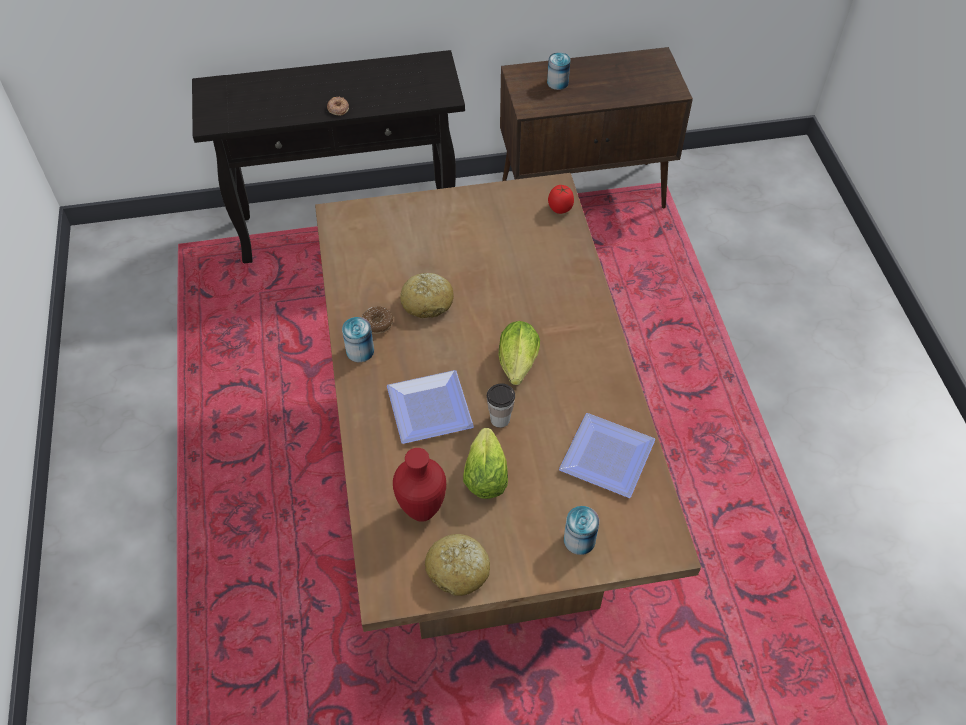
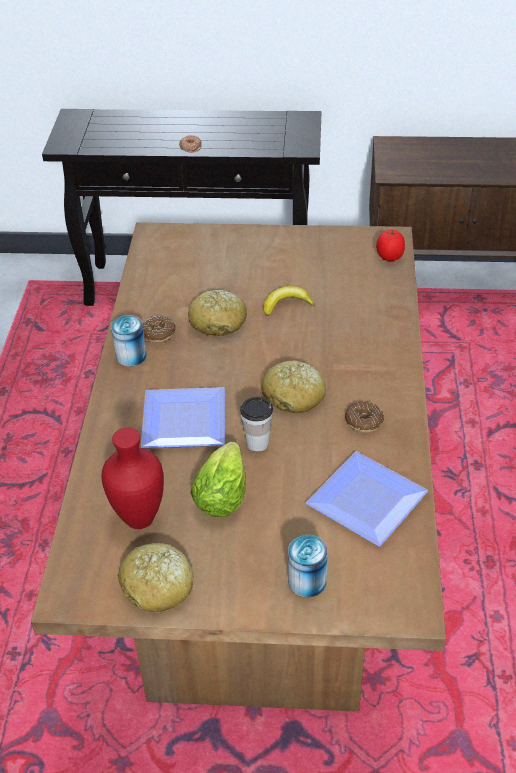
camera: 15 degrees right, 10 degrees down
(483, 274) = (286, 305): none -> banana
(517, 367) = (294, 396): lettuce -> bread
(557, 83) = (428, 156): can -> none
(584, 381) = (364, 421): none -> donut

